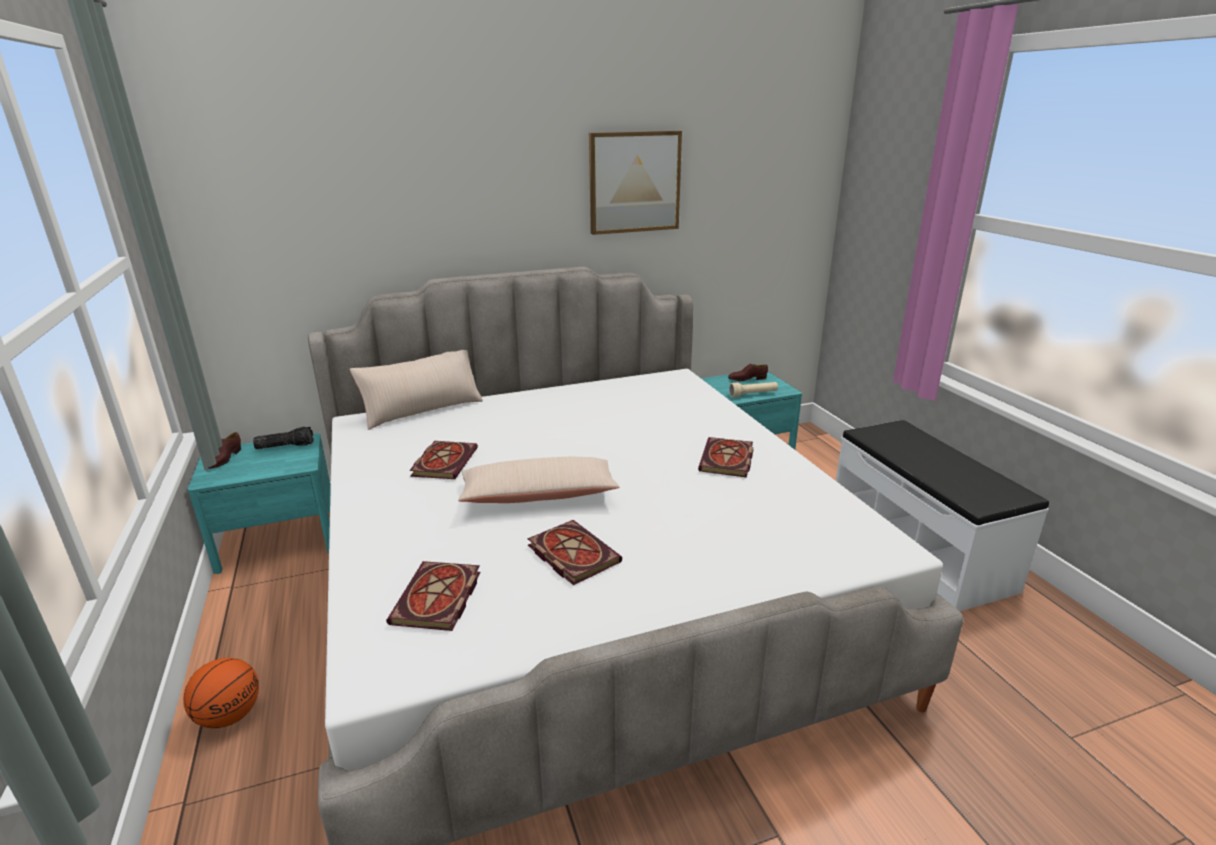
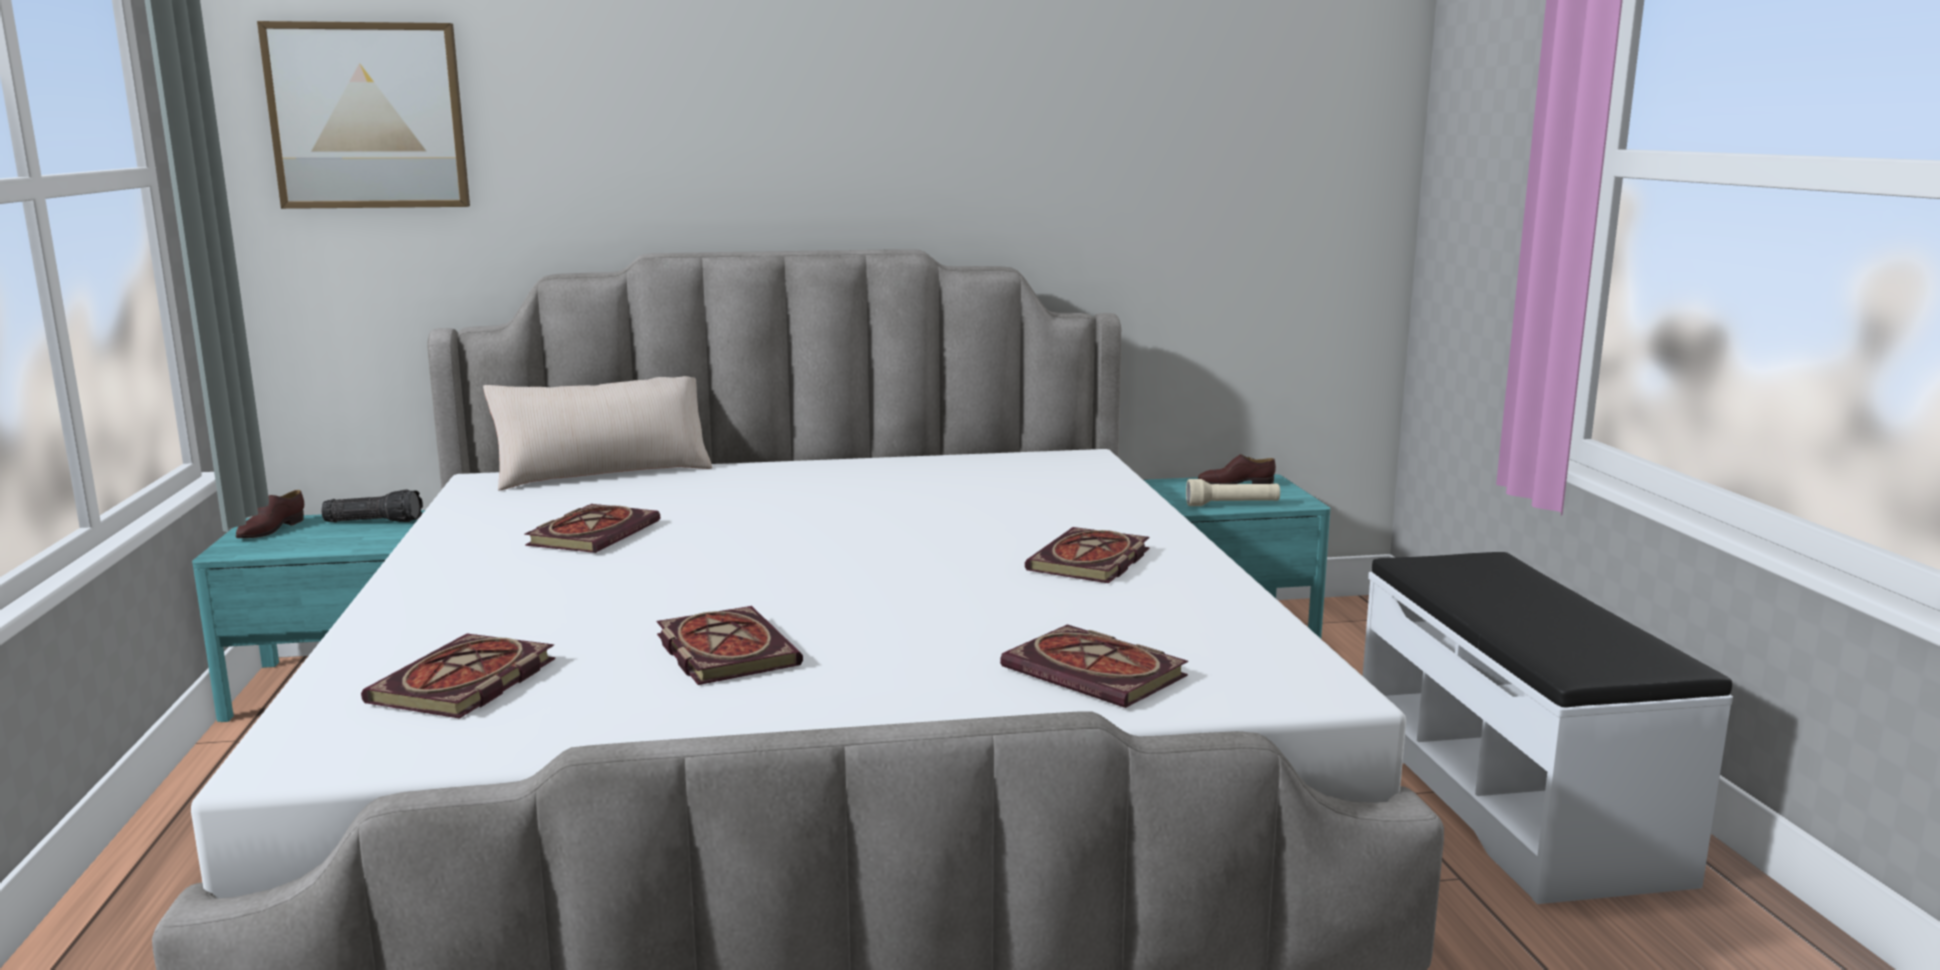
camera: 10 degrees right, 10 degrees down
(230, 715) = (147, 906): basketball -> none
(538, 495) = (721, 580): beige pillow -> none
(634, 182) = (1017, 109): picture -> picture (368, 116)
(779, 549) = (1099, 673): none -> book

